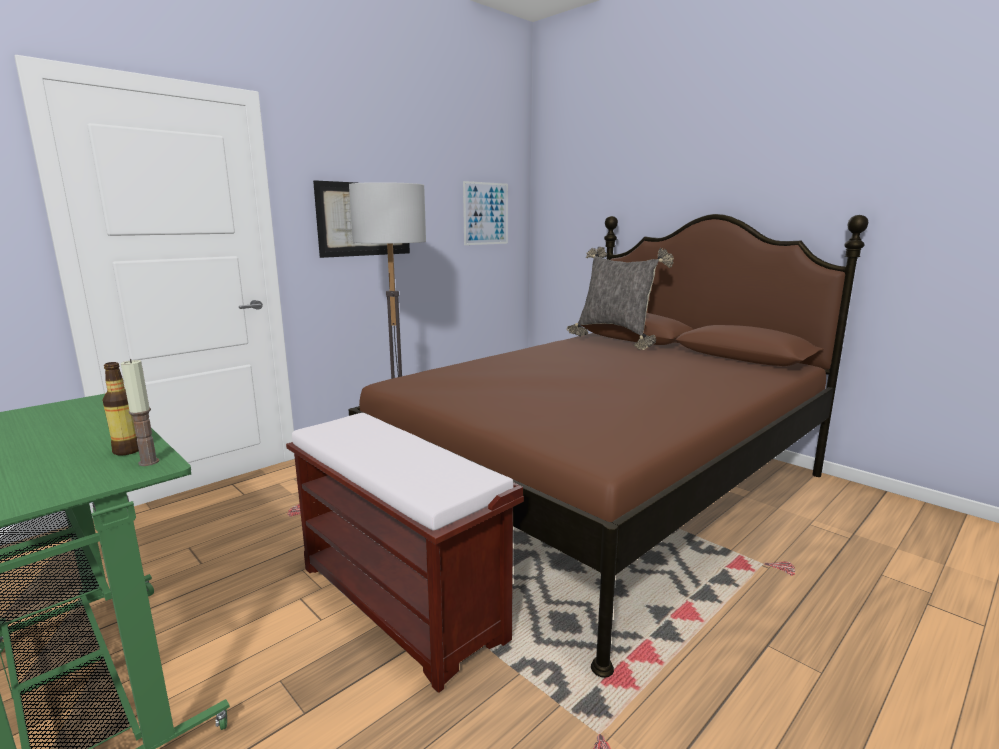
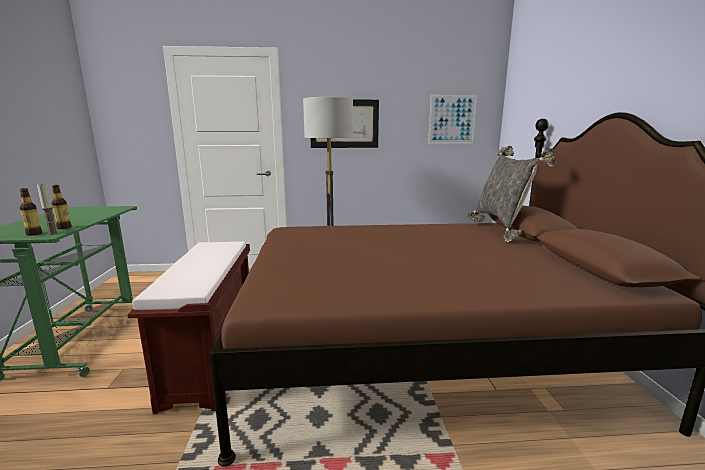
camera: 40 degrees right, 0 degrees up
(105, 473) = (34, 234): none -> bottle

